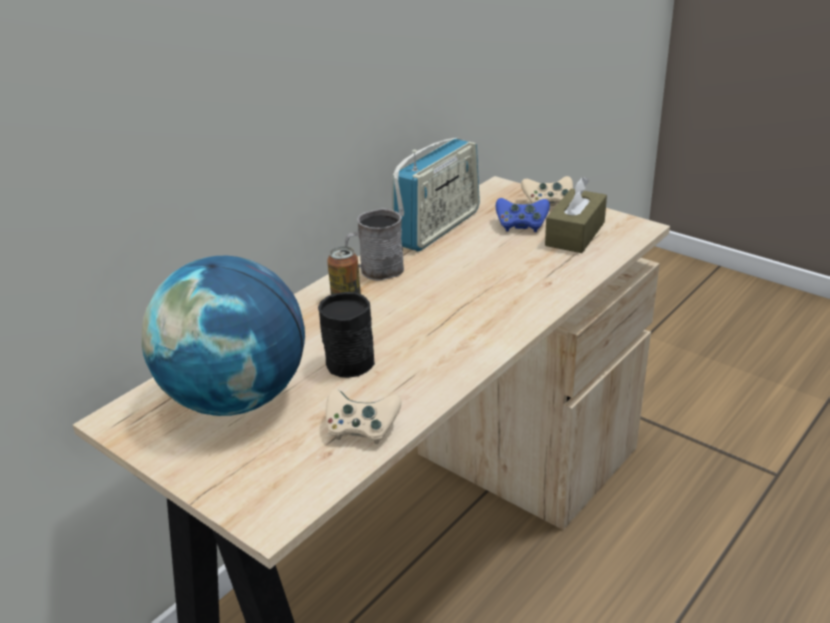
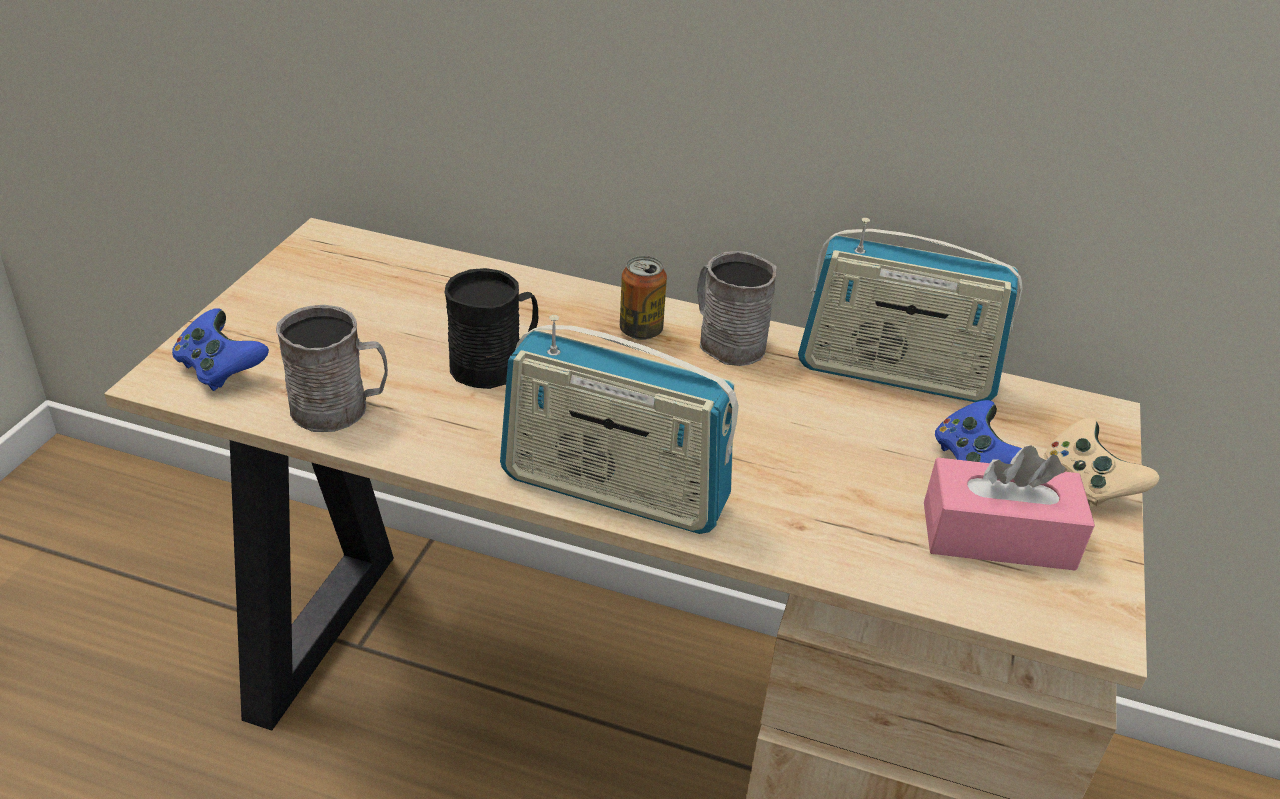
camera: 65 degrees right, 5 degrees up
(236, 398) = (381, 302): globe -> none
(276, 488) = (220, 369): none -> blue game controller
(361, 430) = (340, 408): beige game controller -> grey mug
(497, 333) = (613, 490): none -> radio
(575, 234) = (997, 536): brown tissue box -> pink tissue box

